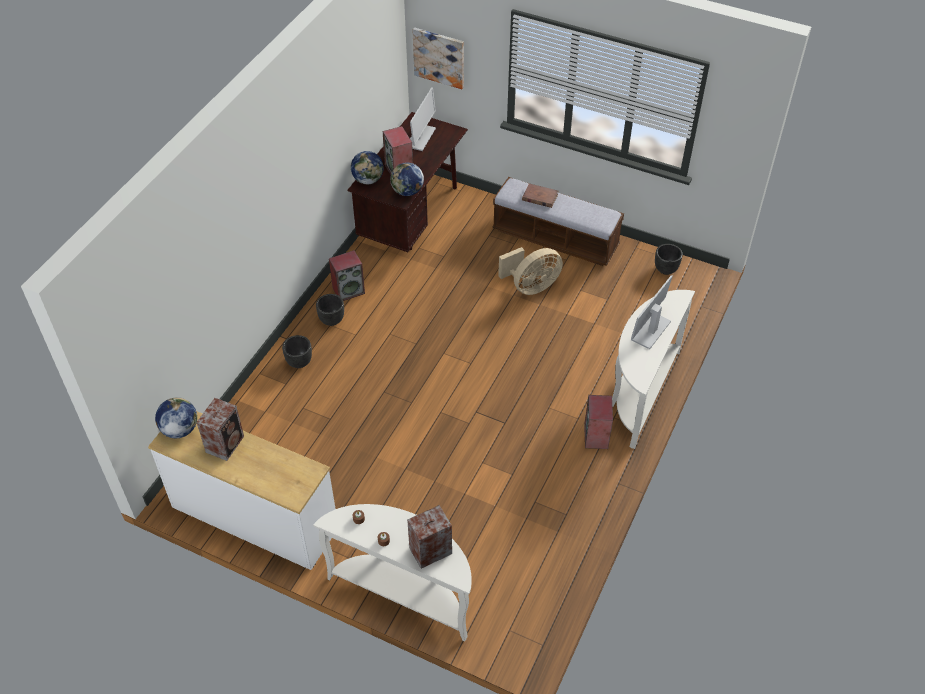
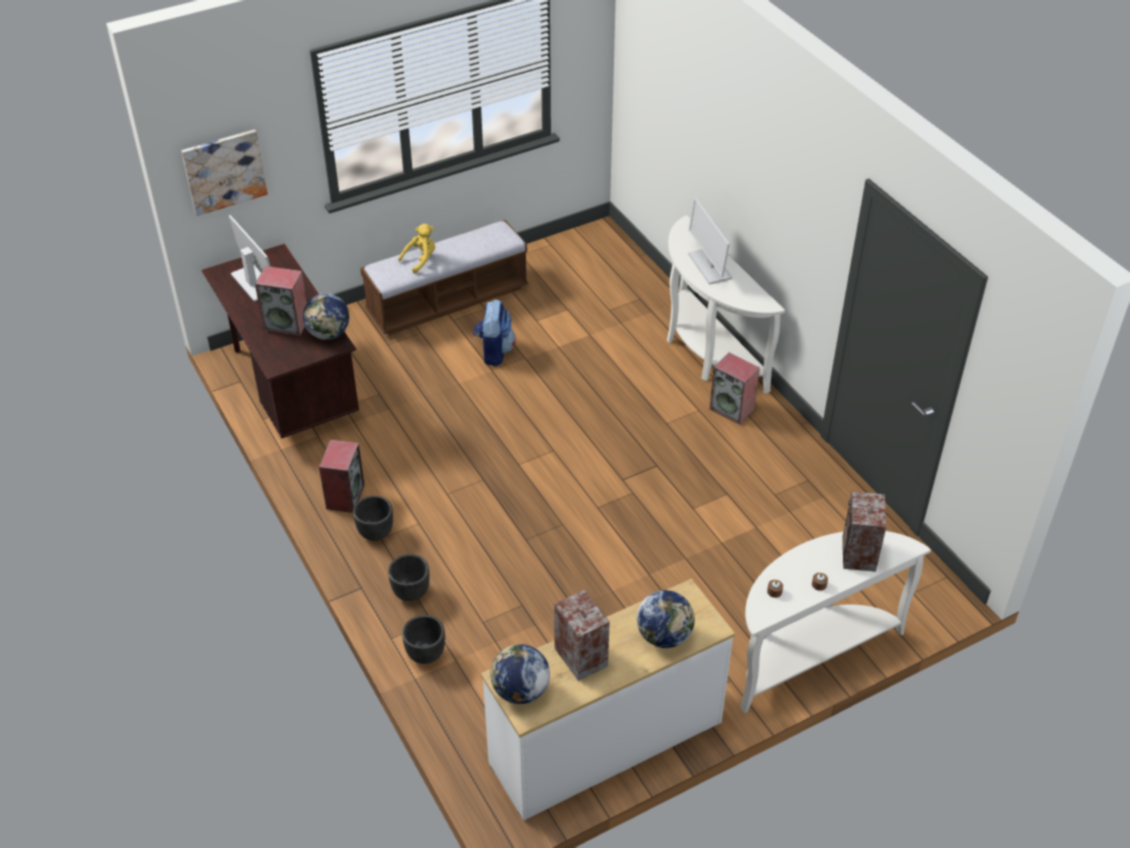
camera: 55 degrees left, 5 degrees down
(368, 180) = (272, 355): globe -> globe (664, 636)
(531, 286) = (494, 352): beige fan -> backpack
(539, 197) = (421, 260): brown book -> yellow plush toy
(665, 269) = (570, 252): black planter -> black planter (425, 654)

